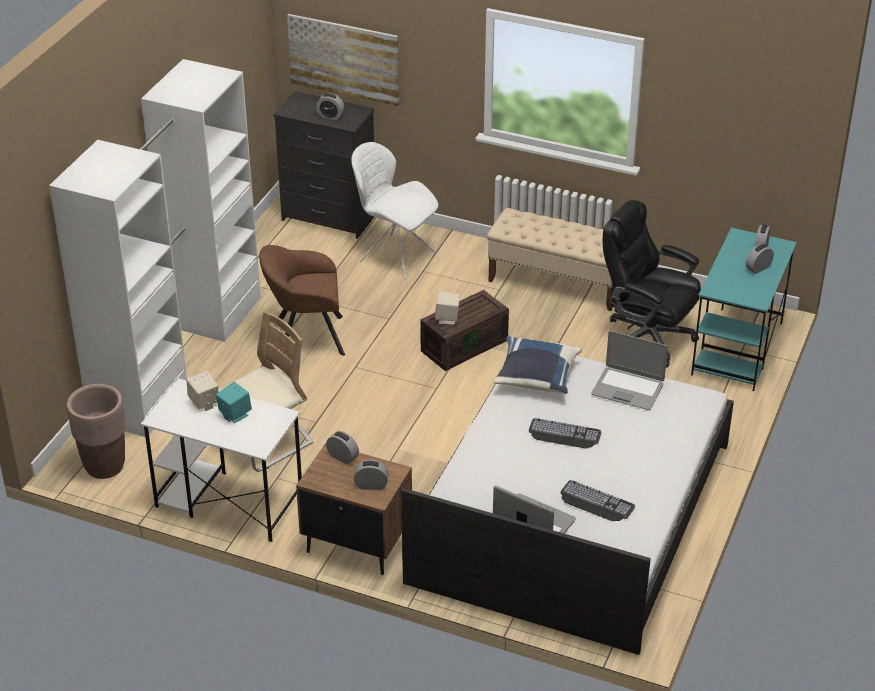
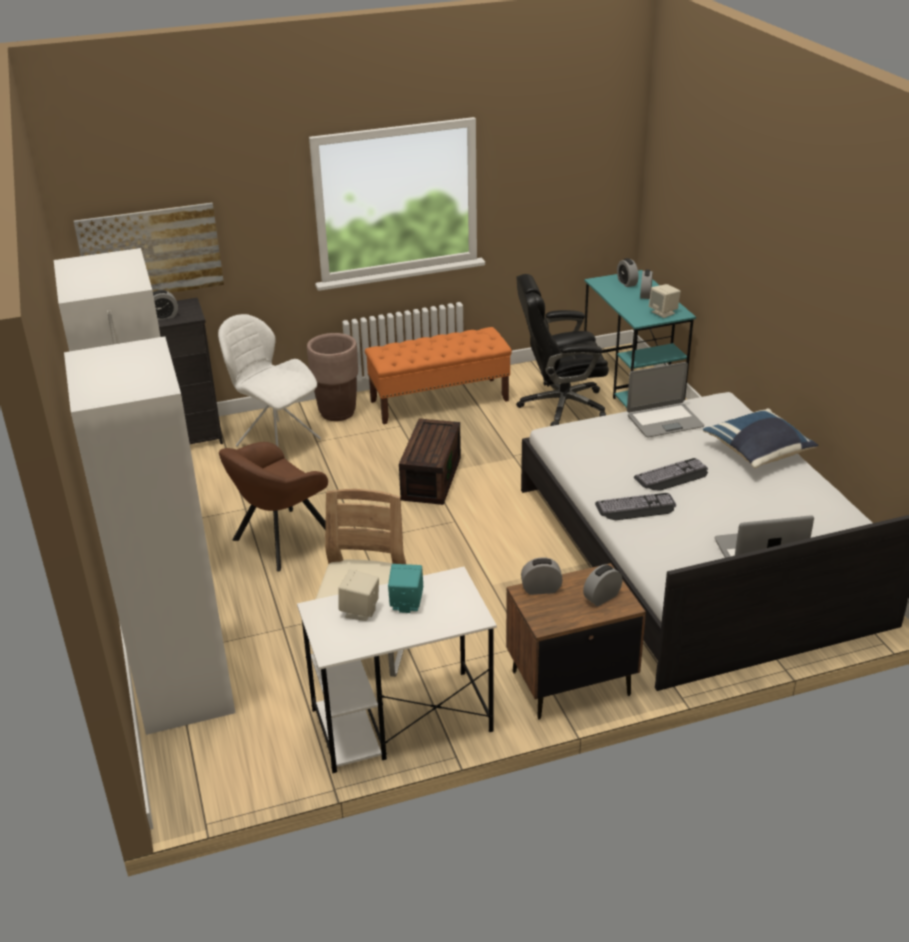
camera: 40 degrees left, 5 degrees down
(105, 466) = (225, 768): brown planter -> brown planter (337, 413)
(395, 256) = (276, 441): white chair -> white chair turned 45 degrees clockwise
(447, 319) = (421, 452): beige speaker -> beige speaker (663, 312)
(536, 378) = (586, 448): blue pillow -> blue pillow (758, 453)
(557, 283) = (439, 400): beige bench -> orange bench
(594, 502) = (776, 510): keyboard -> keyboard (636, 508)

